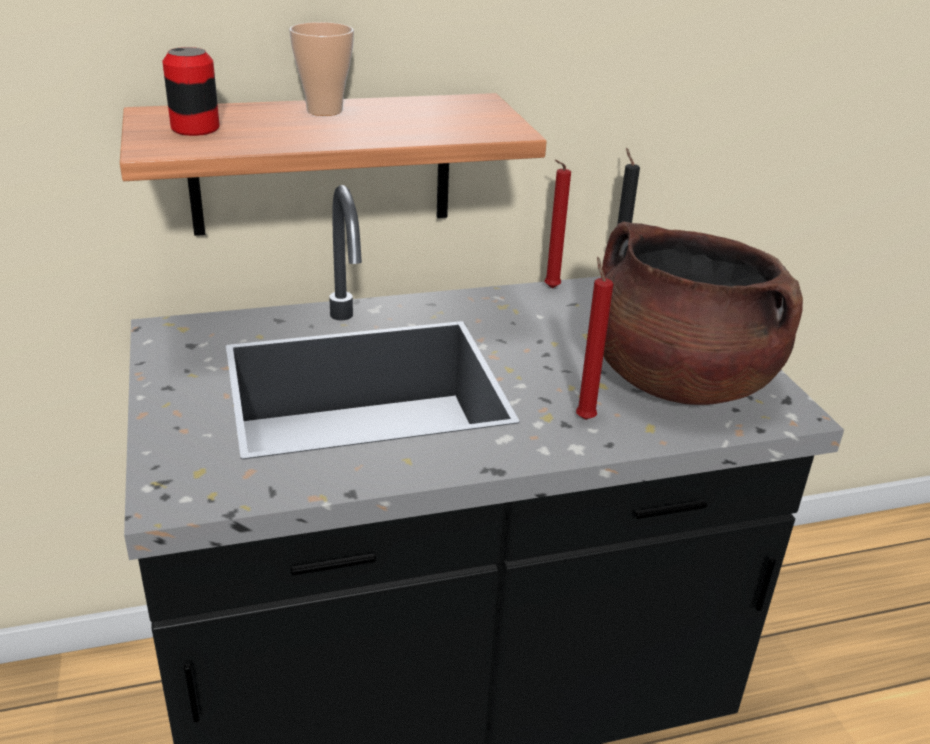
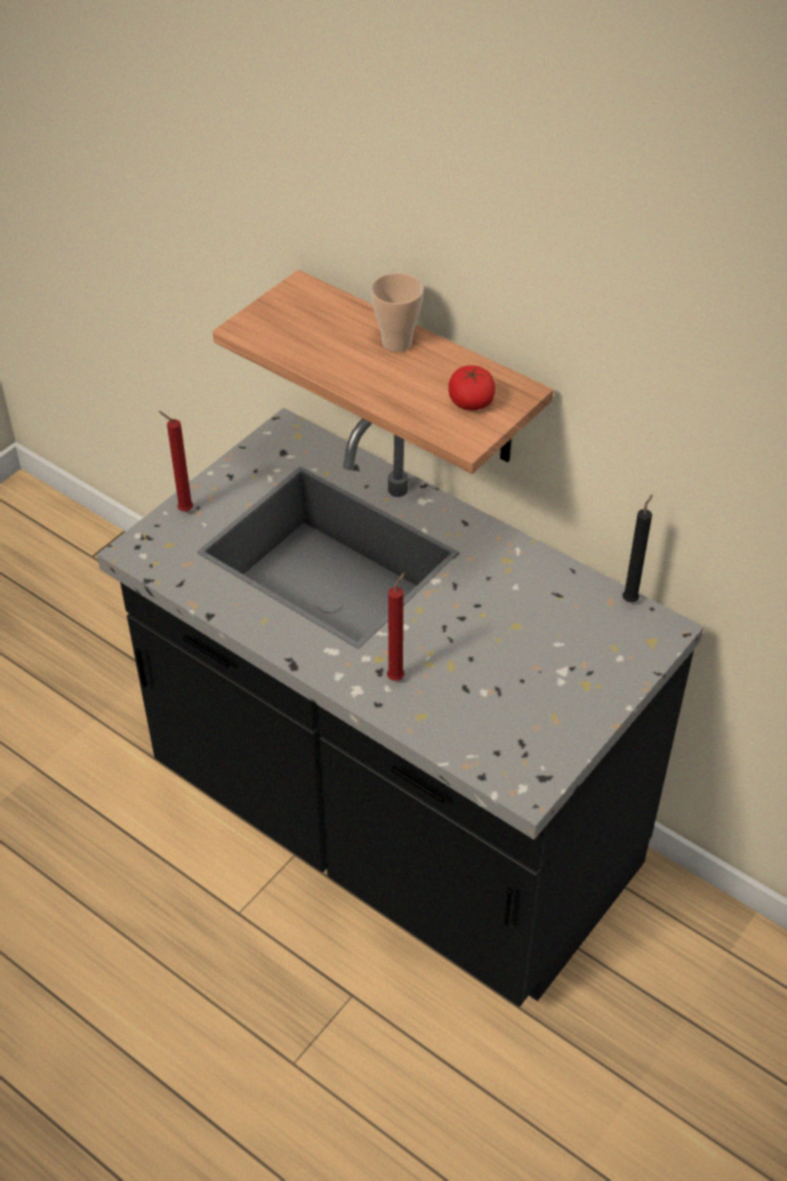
camera: 55 degrees right, 15 degrees up
(195, 128) = (295, 319): can -> none
(462, 115) = (471, 402): none -> tomato
(549, 289) = (567, 570): red candle -> red candle (183, 510)
(677, 380) = (503, 704): brown cooking pot -> none

